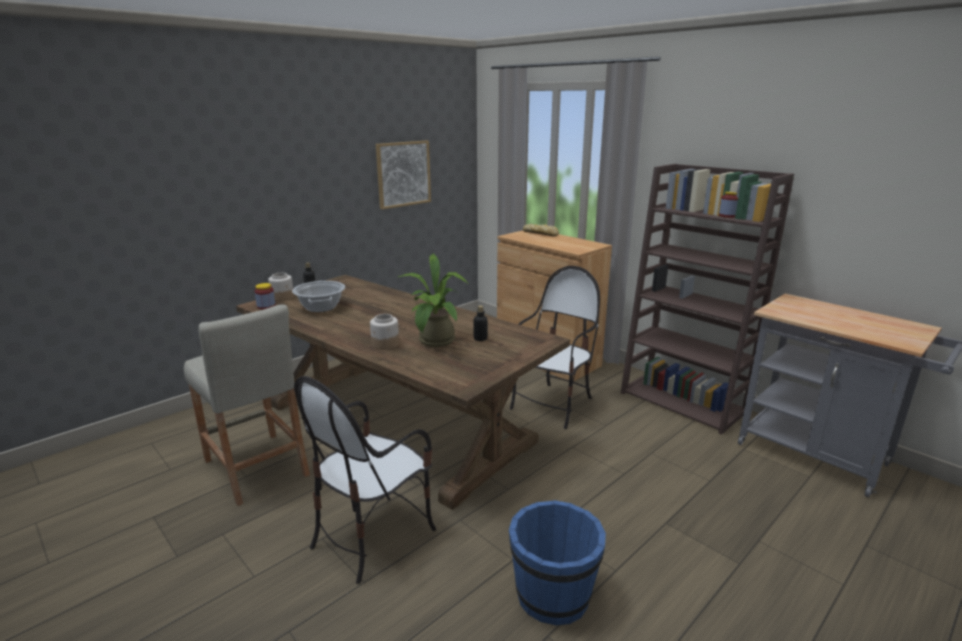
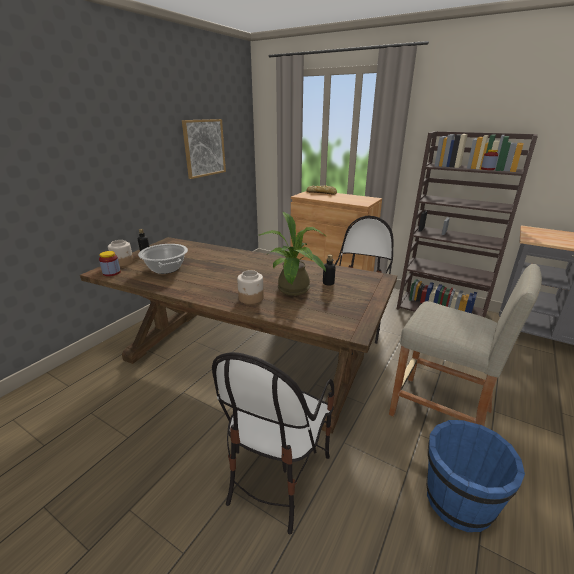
camera: 15 degrees left, 5 degrees up
(256, 467) = (135, 426): beige stool -> beige stool (440, 412)

